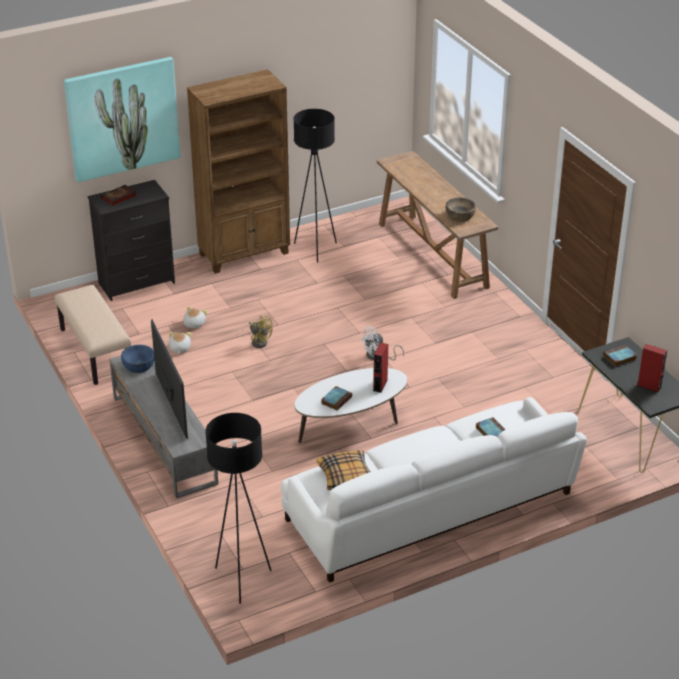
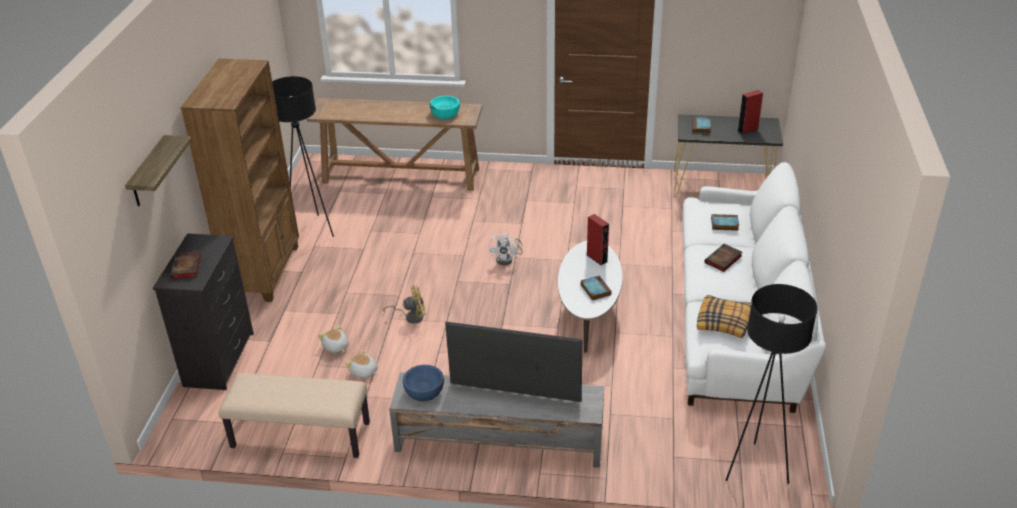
camera: 55 degrees left, 0 degrees up
(122, 118) = (148, 173): picture -> shelf
(432, 447) = (723, 260): none -> book
(460, 216) = (445, 114): brown bowl -> turquoise bowl

